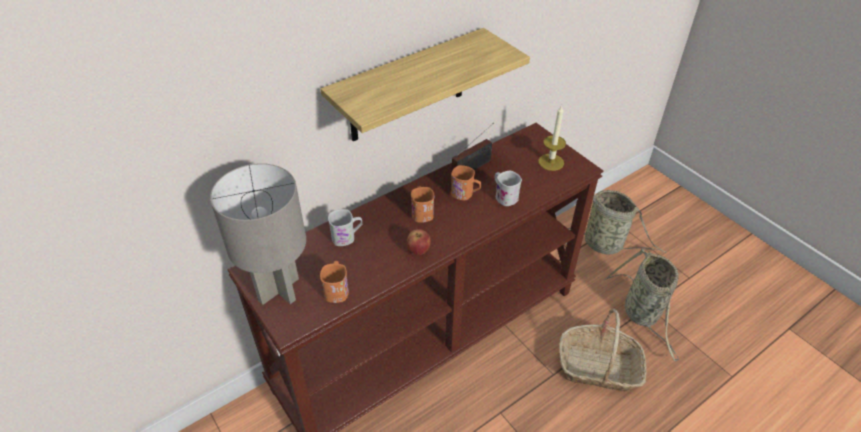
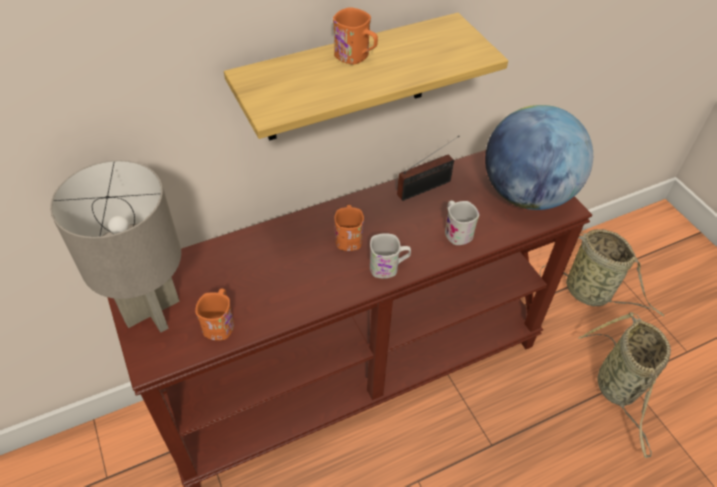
camera: 10 degrees right, 5 degrees up
(347, 237) = (251, 256): white mug -> white mug (389, 267)
(418, 250) = (332, 287): apple -> none
(465, 194) = (408, 221): orange mug -> orange mug (356, 57)
(551, 162) = (526, 194): candle -> globe
(599, 367) = (549, 446): basket -> none

